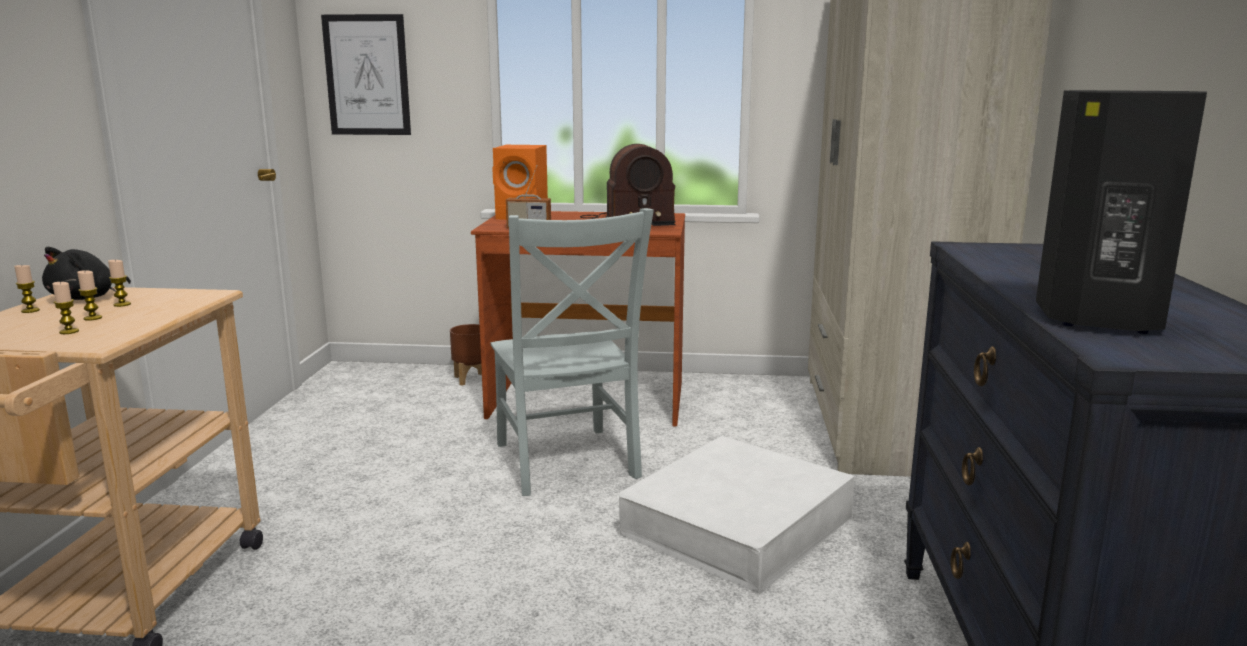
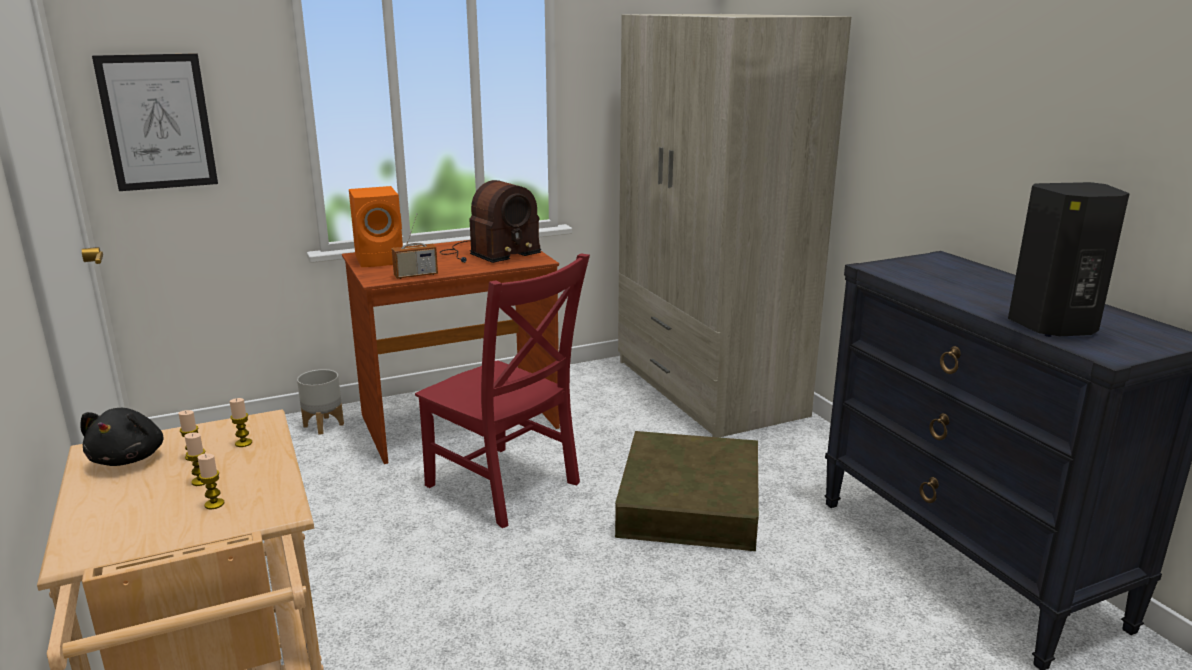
camera: 30 degrees left, 5 degrees up
(30, 311) = (100, 490): candle -> candle (243, 443)
(471, 379) = (323, 425): brown planter -> grey planter
(566, 463) = (506, 487): grey chair -> red chair
(738, 526) = (690, 502): white storage box -> brown storage box

